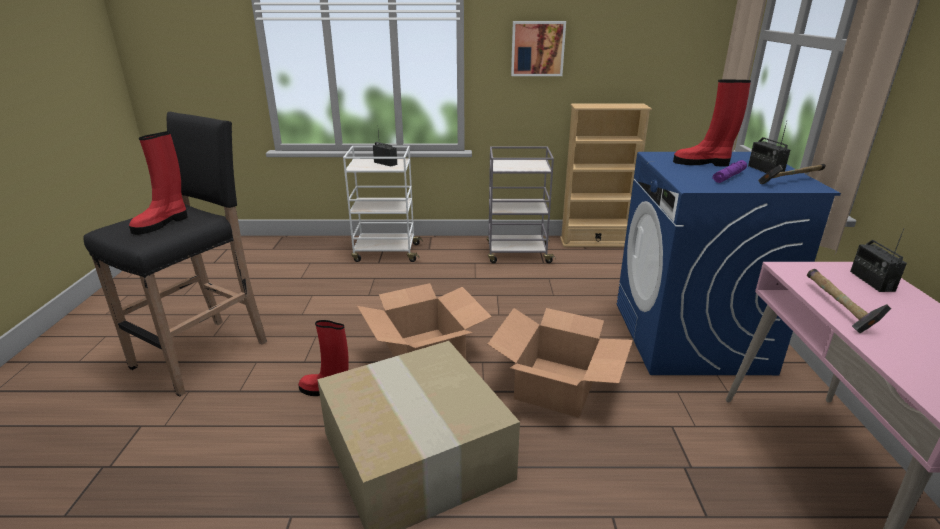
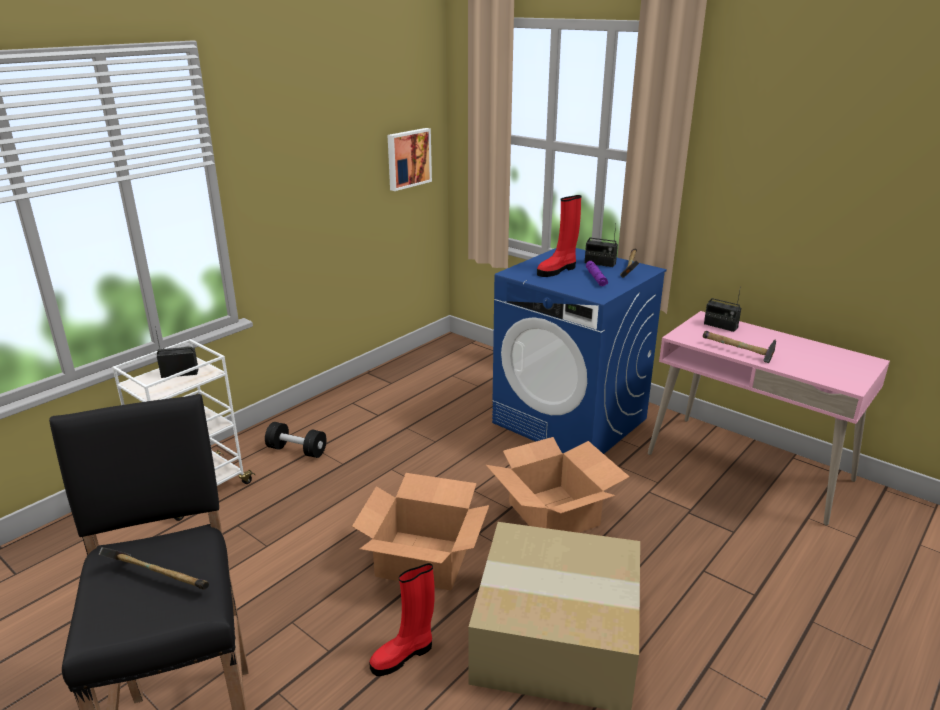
camera: 50 degrees left, 0 degrees up
(162, 223) = (157, 579): red boot -> hammer
(463, 258) = (297, 450): none -> black dumbbell
(517, 254) = (340, 418): grey cart -> none
(537, 48) = (296, 180): picture -> picture (408, 158)
(595, 242) = (389, 372): beige bookcase -> none

